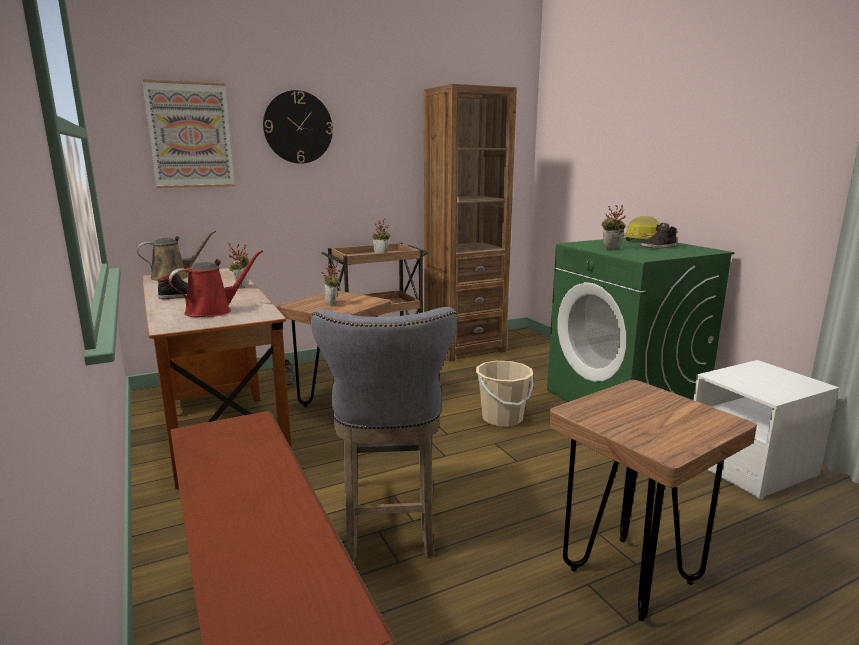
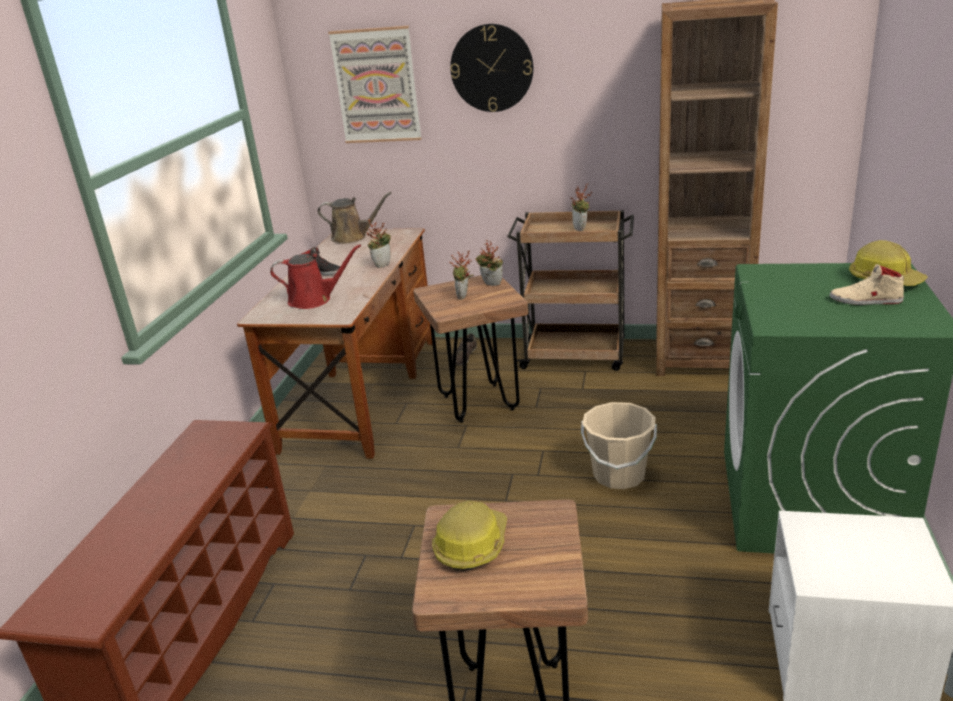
camera: 40 degrees right, 10 degrees up
(389, 521) = (382, 549): grey stool -> none
(611, 249) = (780, 293): potted plant -> potted plant (490, 285)
(627, 419) = (471, 545): none -> hard hat
(658, 247) = (865, 300): black shoe -> beige shoe

